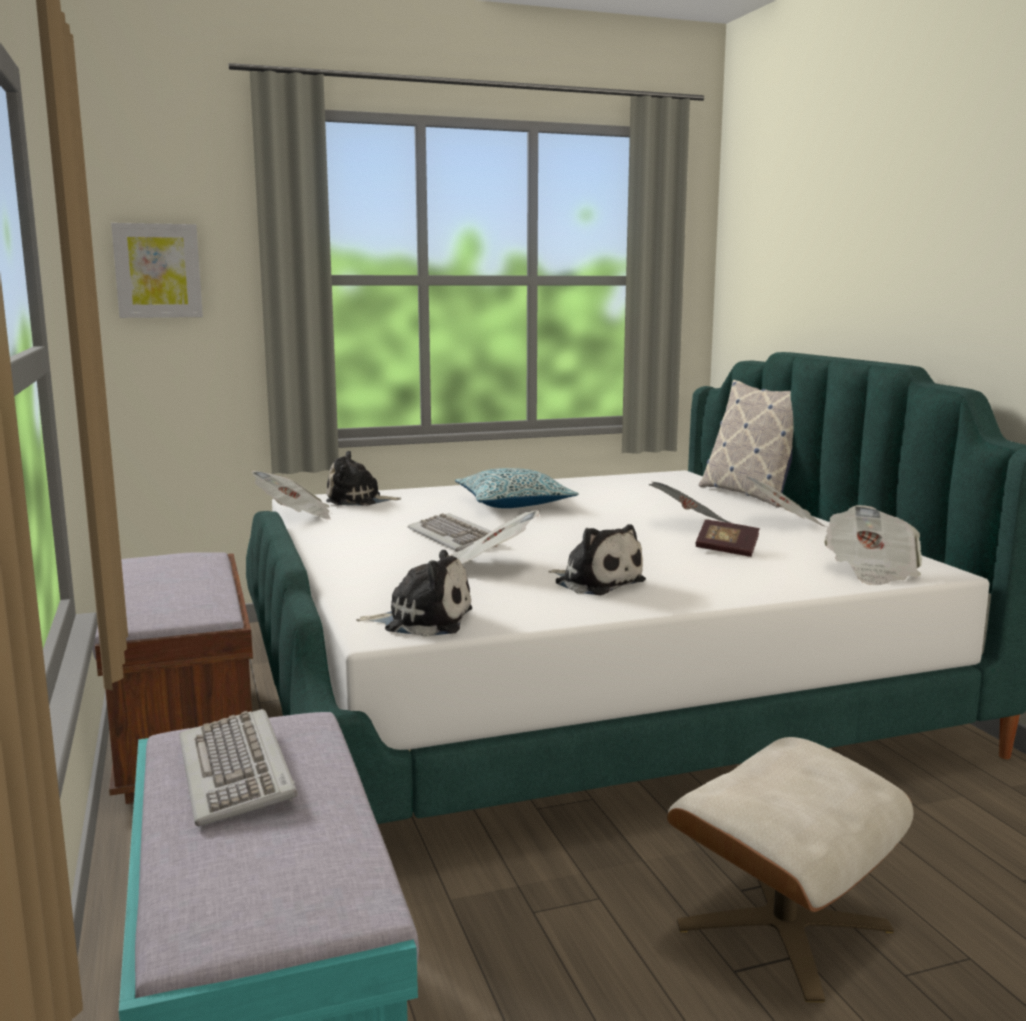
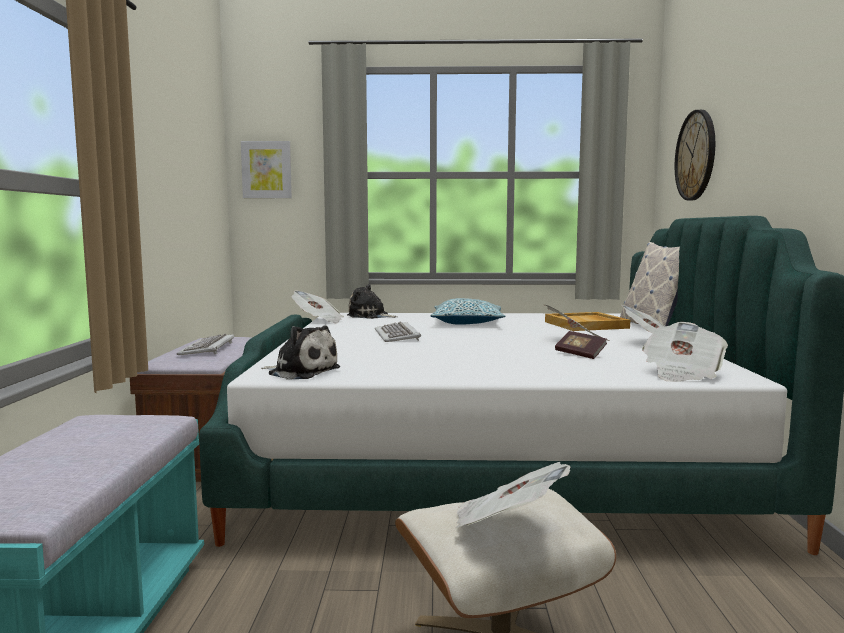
camera: 20 degrees right, 5 degrees down
(237, 772) = (84, 436): keyboard -> keyboard (208, 348)
(488, 565) = (394, 350): newspaper -> newspaper (506, 524)
(596, 582) = (451, 363): plush toy -> none
(669, 496) = (586, 325): none -> beige tray
(792, 268) = (696, 155): none -> wall clock

